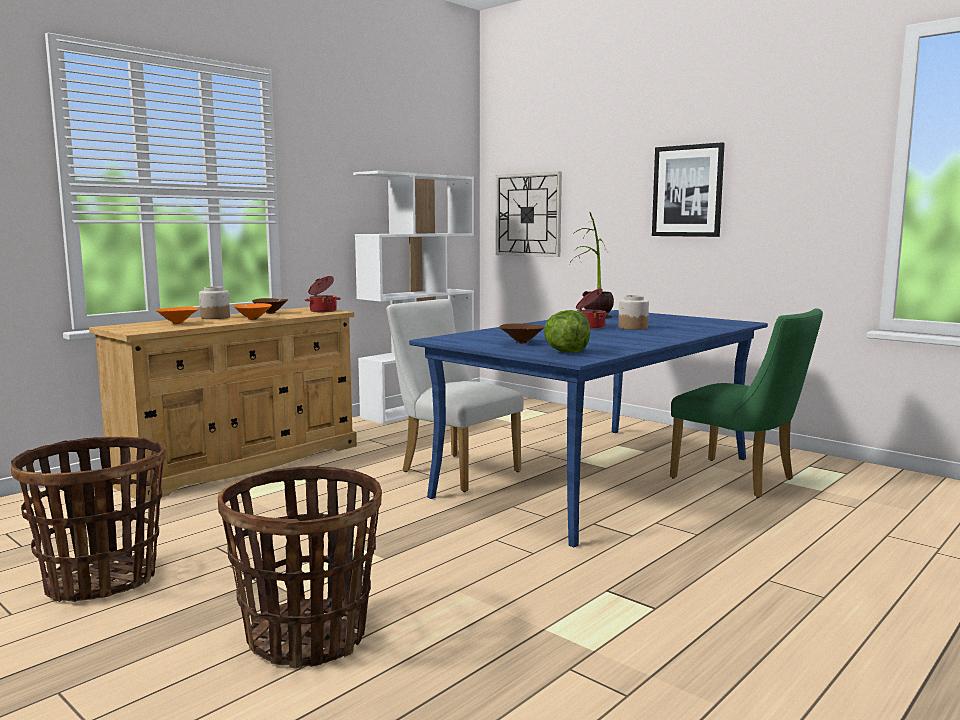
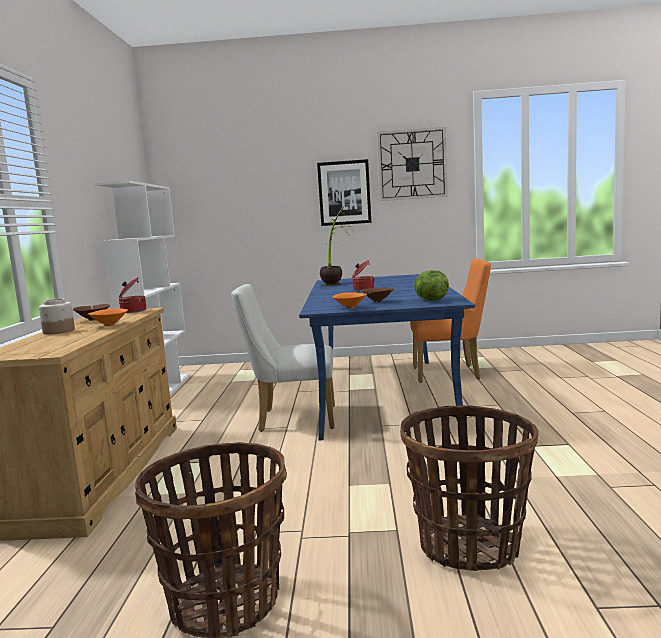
camera: 40 degrees left, 0 degrees up
(179, 323) = (52, 341): orange bowl -> orange bowl (351, 308)
(528, 215) = (206, 217): wall clock -> wall clock (412, 164)
(632, 327) = (385, 285): jar -> none
(741, 480) = (451, 373): green chair -> orange chair

